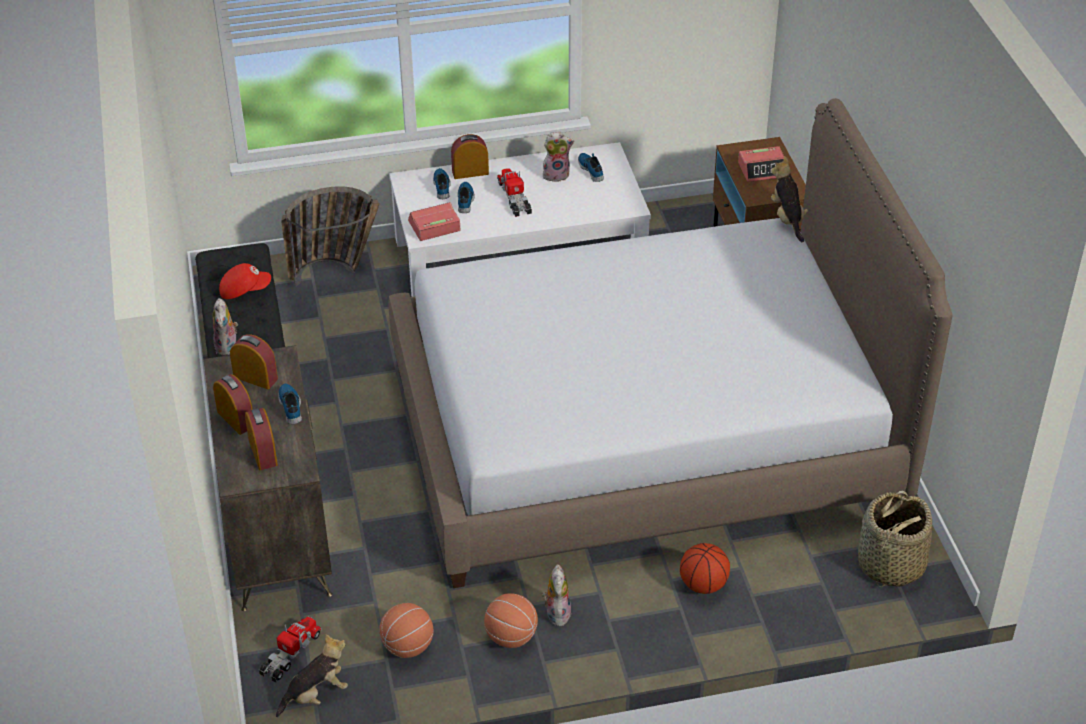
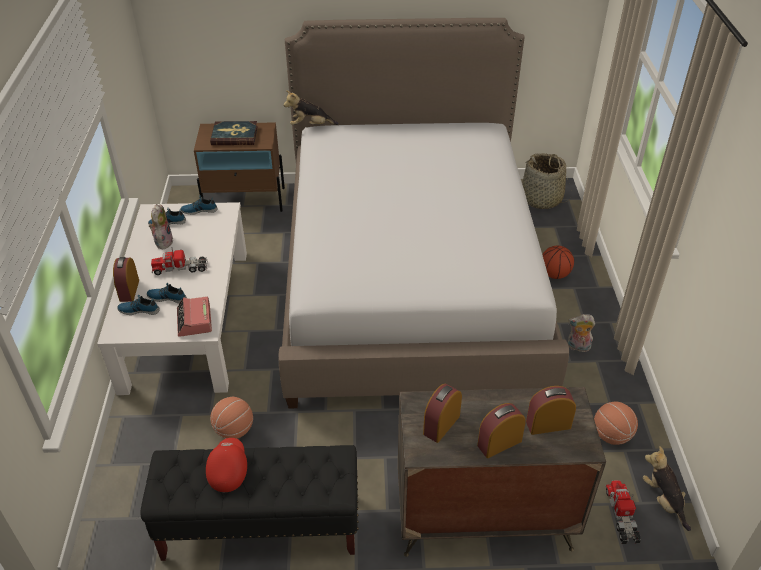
camera: 80 degrees left, 0 degrees up
(228, 347) = (312, 490): plush toy -> none
(291, 406) = (486, 400): shoe -> shoe (199, 210)
(291, 654) = (621, 515): toy truck -> toy truck turned 45 degrees clockwise
(335, 270) = (139, 444): basket -> none
(511, 637) = (600, 374): basketball -> basketball (234, 430)
(763, 169) = (234, 135): alarm clock -> book

